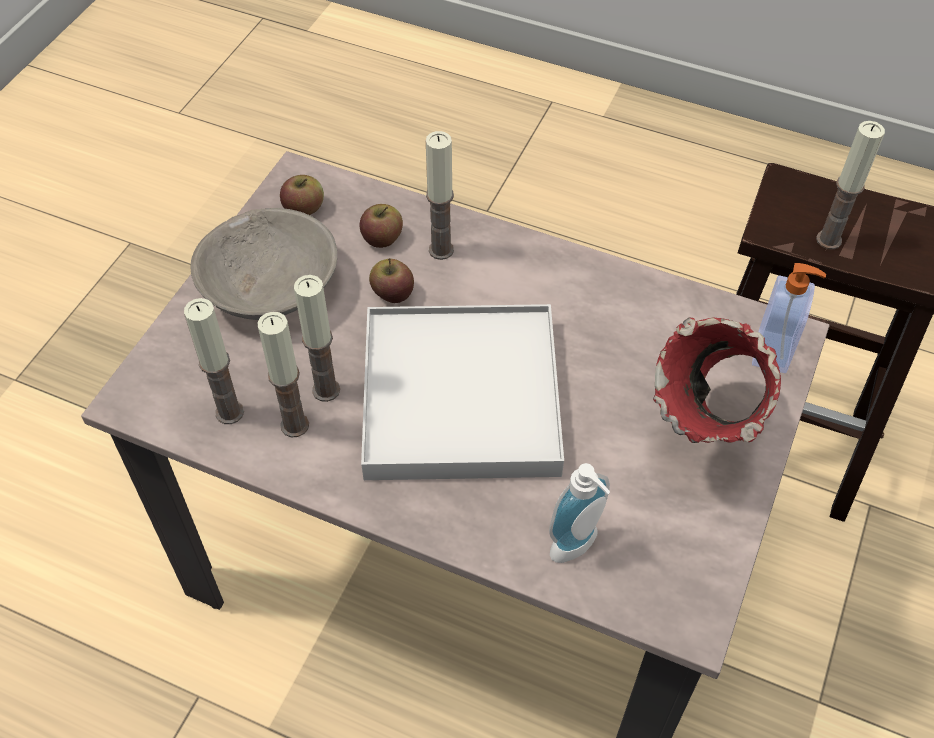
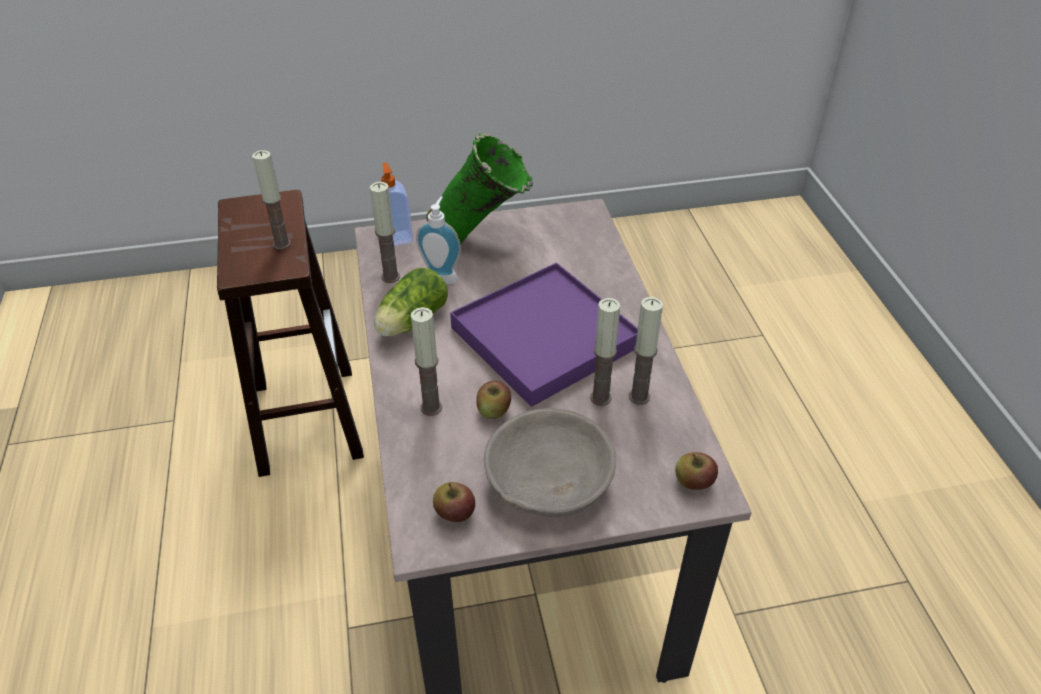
camera: 125 degrees left, 10 degrees down
(229, 412) = (664, 433): candle -> candle (391, 277)
(382, 238) = (446, 446): apple -> apple (693, 482)
(460, 396) = (544, 338): white tray -> purple tray
(578, 548) = (590, 256): soap dispenser -> soap dispenser (442, 276)
(588, 292) = (410, 322): none -> lettuce
(706, 443) = (482, 240): red vase -> green vase

